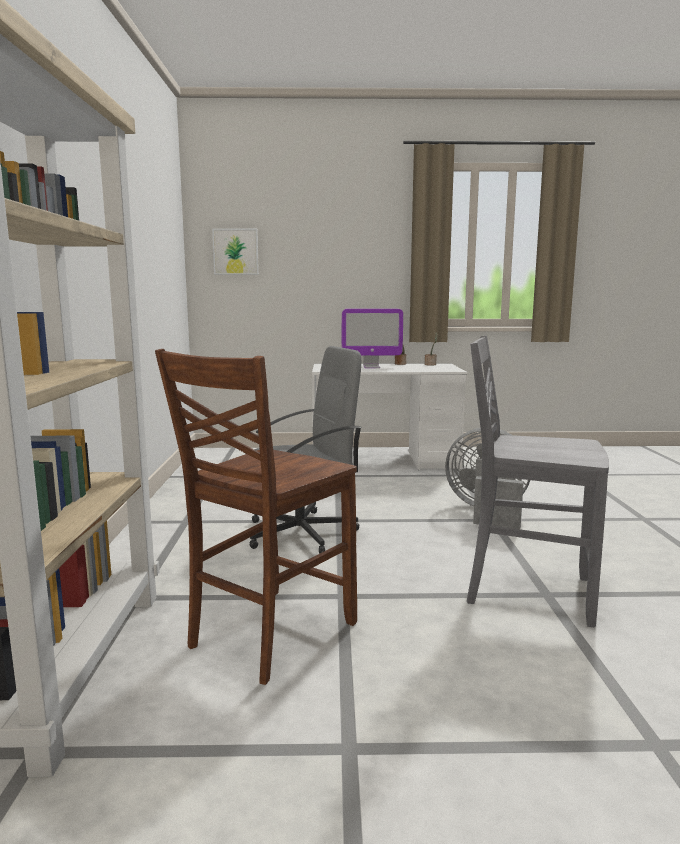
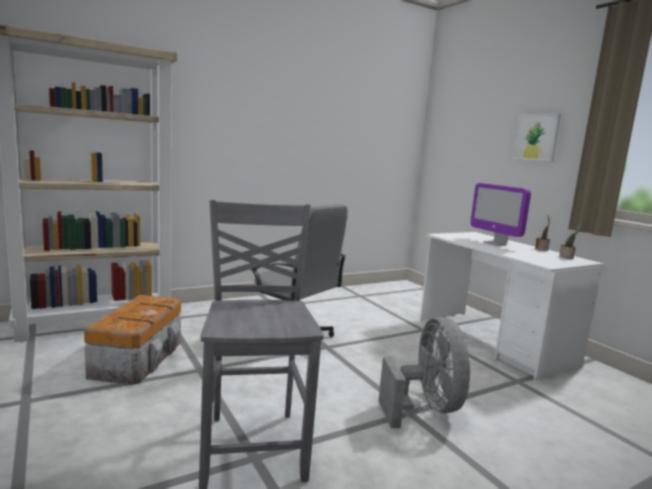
camera: 60 degrees right, 0 degrees up
(235, 251) = (451, 129): picture -> picture (536, 137)
(268, 635) = (139, 358): brown chair -> storage box

